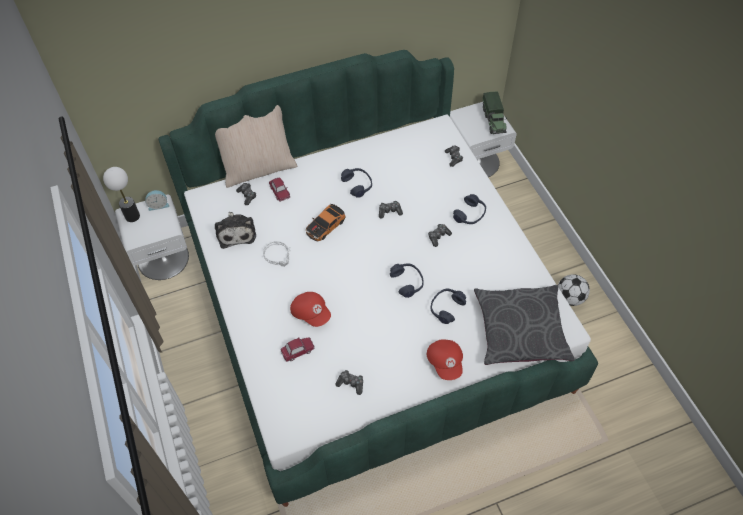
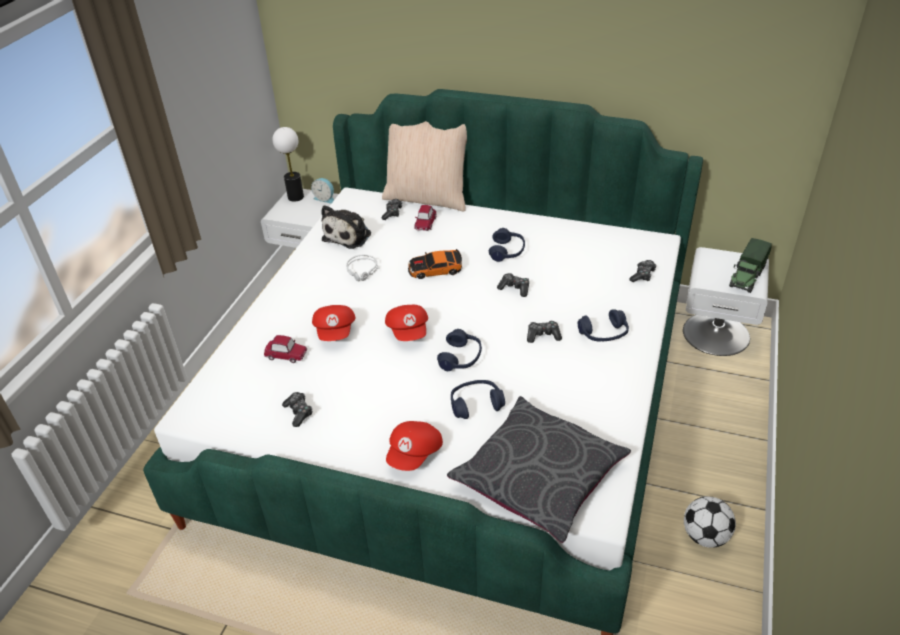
camera: 40 degrees right, 15 degrees down
(357, 283) = (409, 331): none -> red cap

